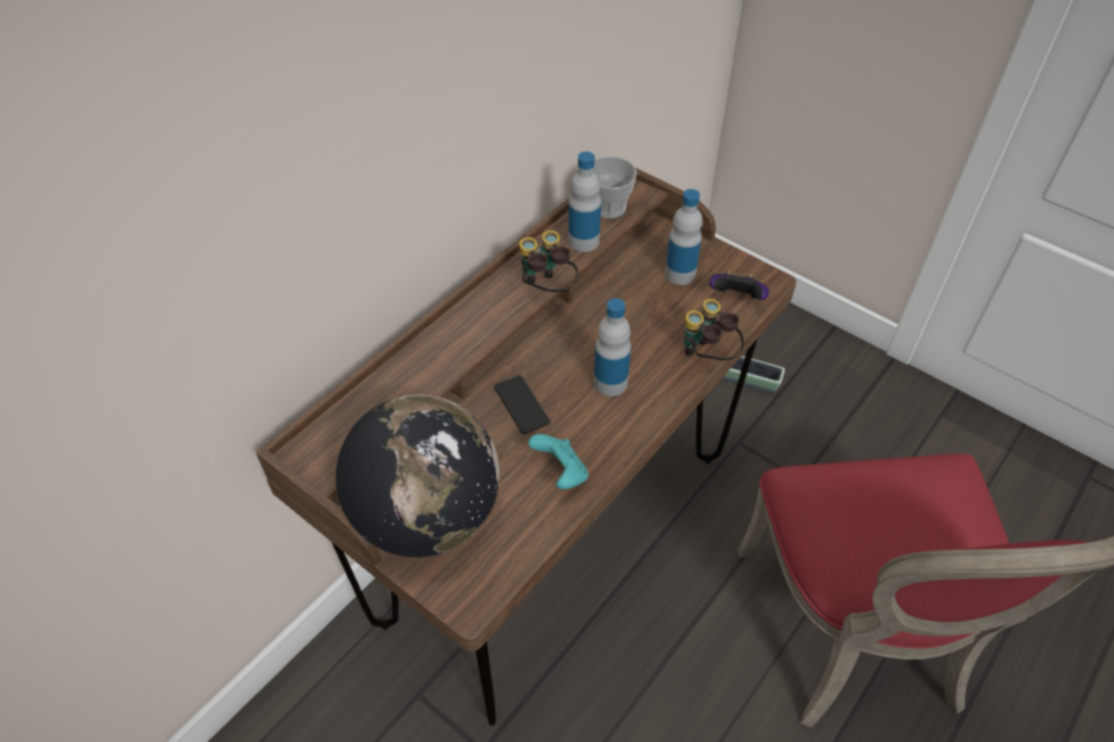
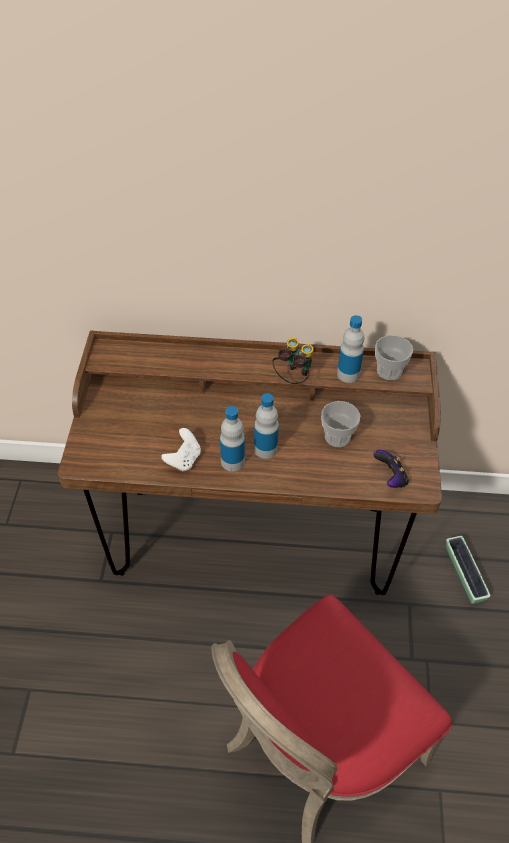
camera: 55 degrees right, 0 degrees up
(428, 516) = (116, 420): globe -> none
(522, 405) = (216, 419): phone -> none
(561, 473) = (184, 459): turquoise game controller -> white game controller
(645, 309) = (337, 437): none -> cup
(680, 274) = (384, 439): bottle -> bottle (232, 461)
(707, 357) = (326, 486): binoculars -> none

